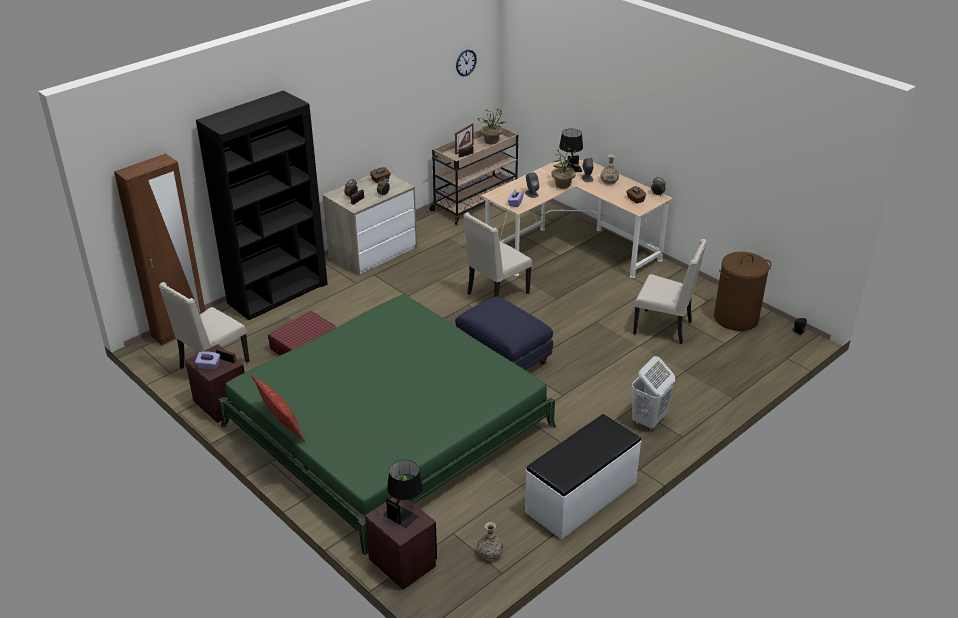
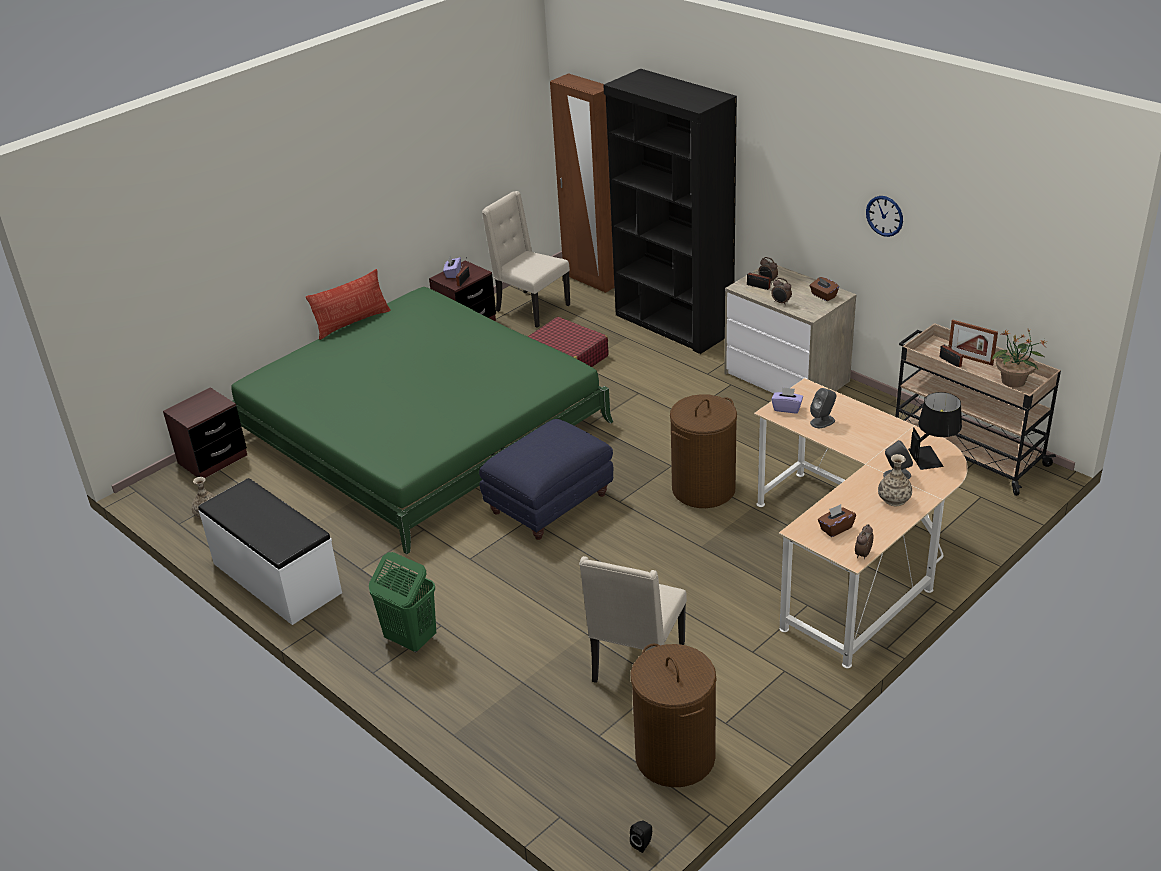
camera: 90 degrees right, 0 degrees up
(404, 511) = (207, 408): black table lamp -> none
(466, 62) = (1032, 237): wall clock -> wall clock (884, 216)
(496, 294) = (703, 489): beige chair -> brown laundry basket
(563, 185) = (864, 450): potted plant -> none
(648, 420) = (410, 639): white laundry basket -> green laundry basket

